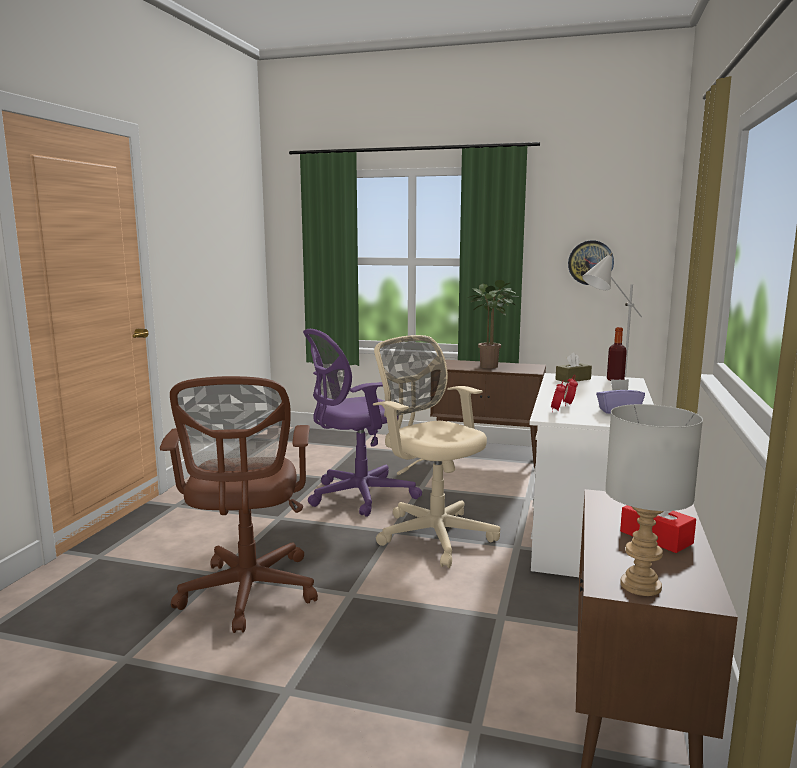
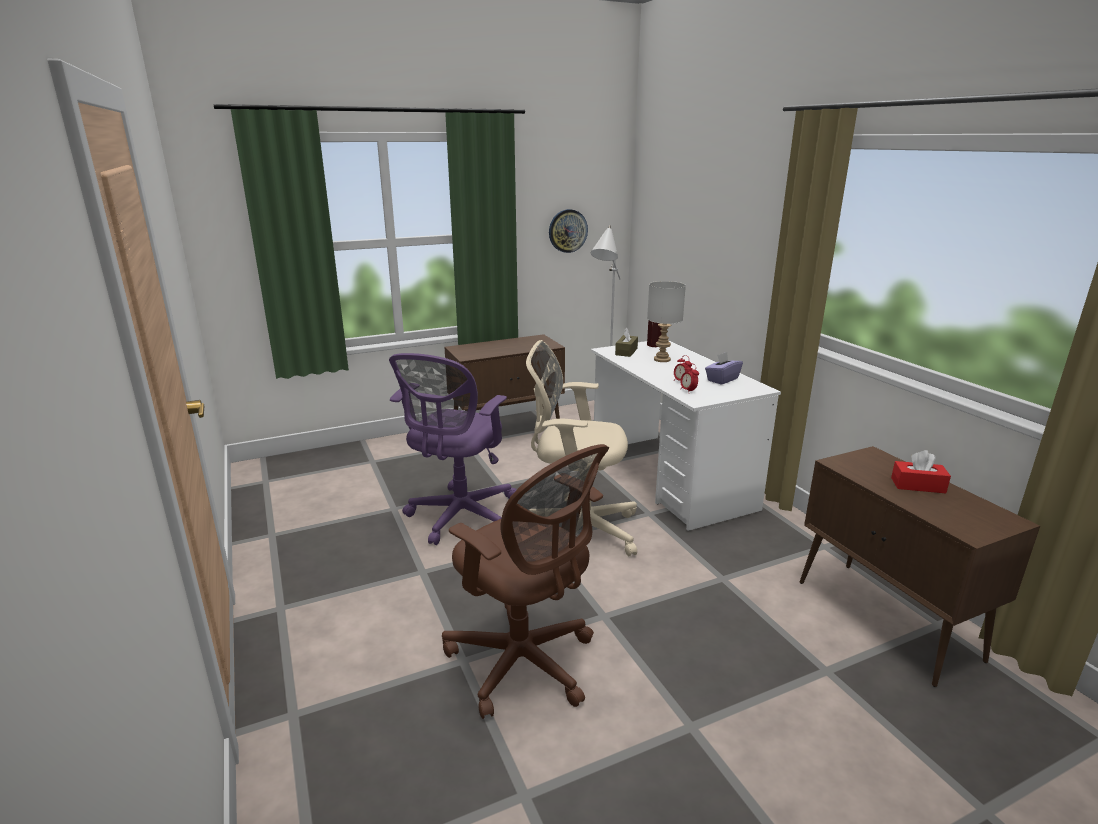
camera: 40 degrees left, 10 degrees up
(492, 367) = (509, 347): potted plant -> none
(640, 586) = (981, 527): grey table lamp -> grey table lamp (662, 360)

